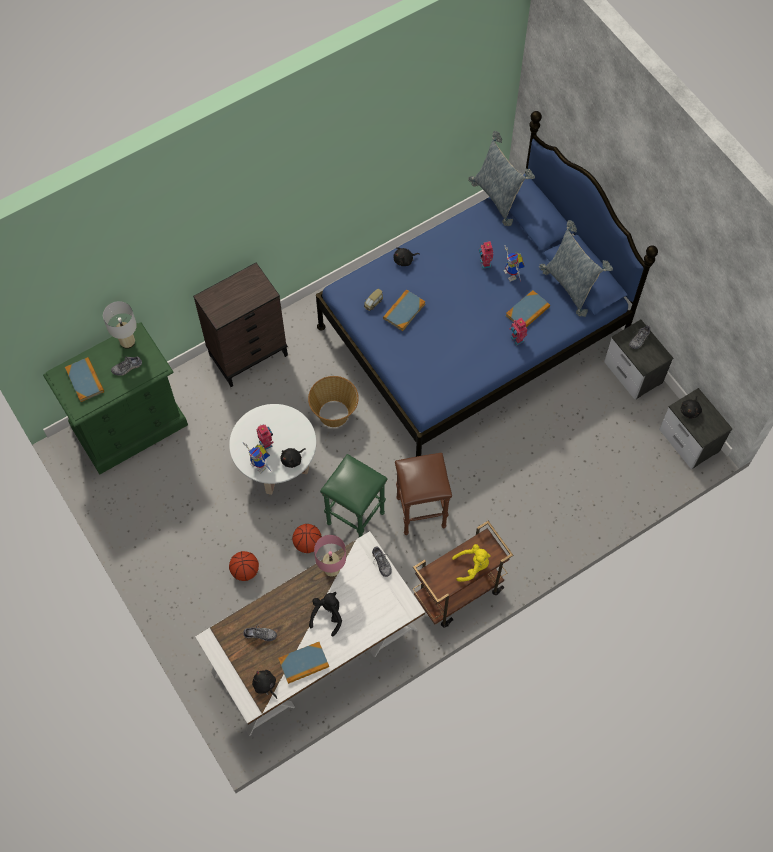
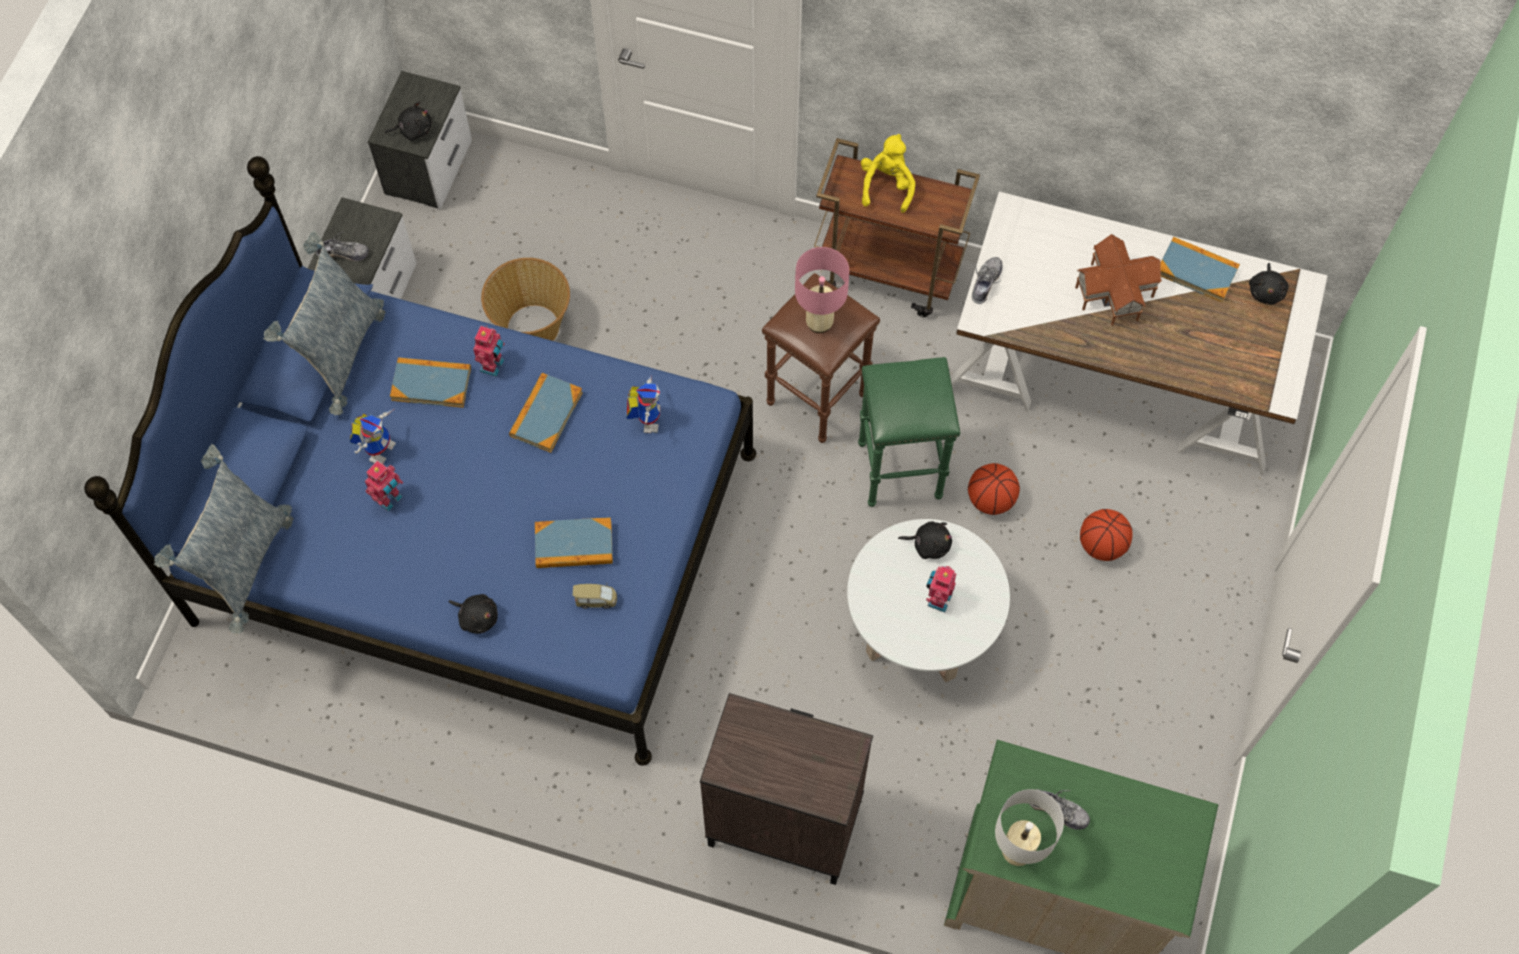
camera: 130 degrees left, 0 degrees up
(85, 380) = (1138, 855): book -> book (546, 414)
(260, 635) = (1215, 346): shoe -> none
(261, 465) = (976, 579): toy robot -> toy robot (646, 417)
(327, 615) = (1112, 291): black plush toy -> toy house
(332, 569) = (1051, 331): pink table lamp -> pink table lamp (818, 322)
(334, 413) = (770, 620): basket -> basket (532, 326)
(472, 566) = (887, 185): yellow plush toy -> yellow plush toy turned 60 degrees clockwise

